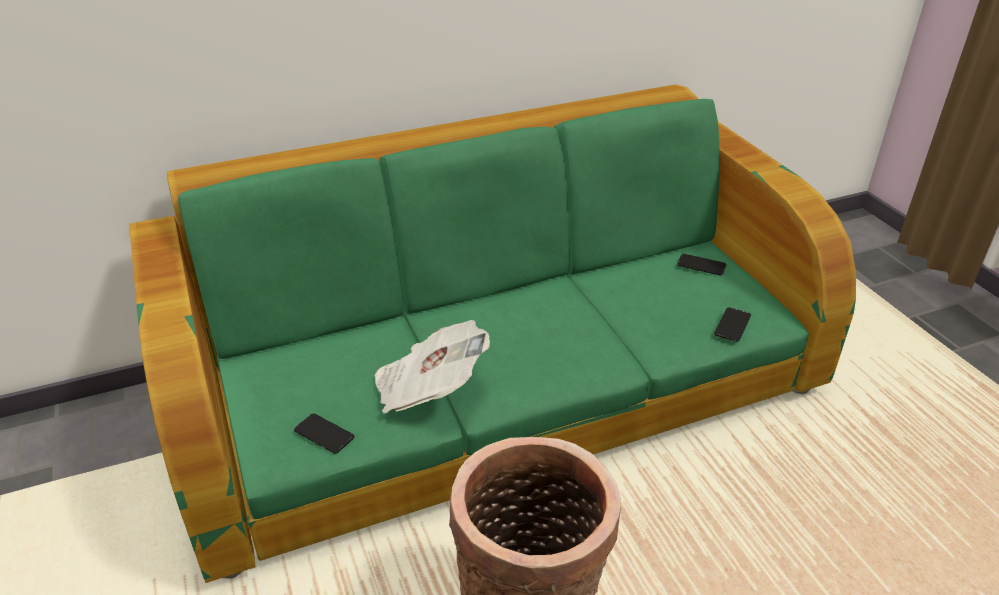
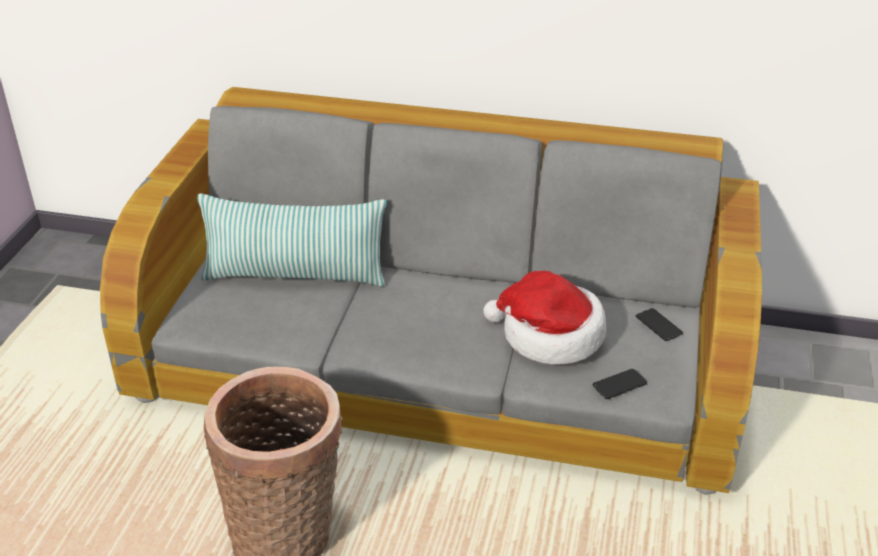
camera: 35 degrees right, 0 degrees up
(324, 434) = (229, 323): phone -> none
(343, 355) = (295, 275): none -> pillow
(429, 389) = (325, 324): newspaper -> none
(501, 388) = (440, 365): green sofa -> grey sofa
(635, 309) = (549, 335): none -> hat

